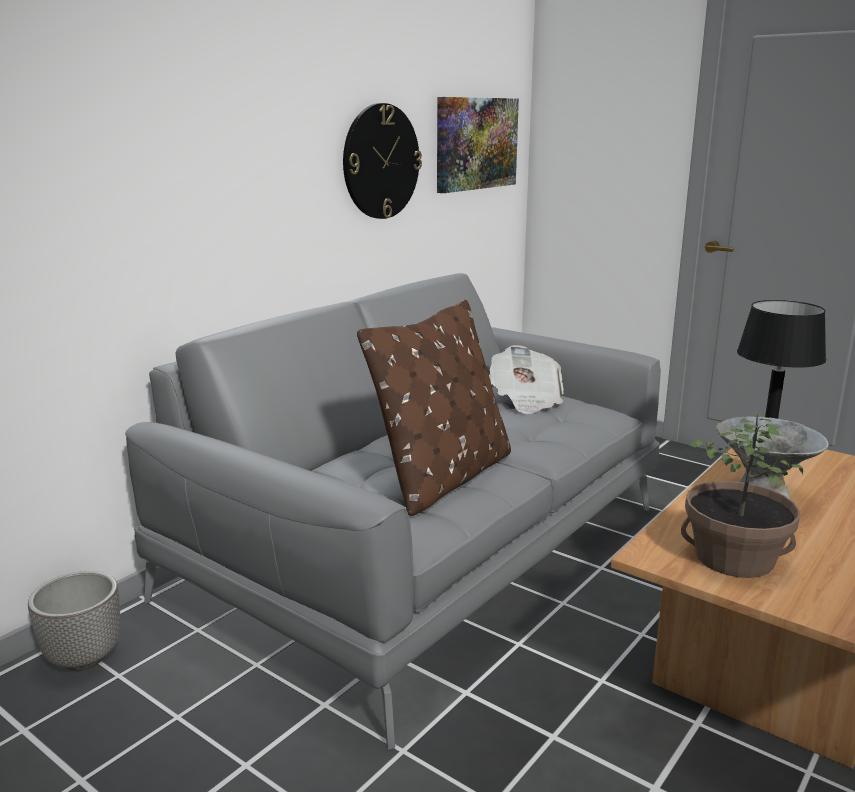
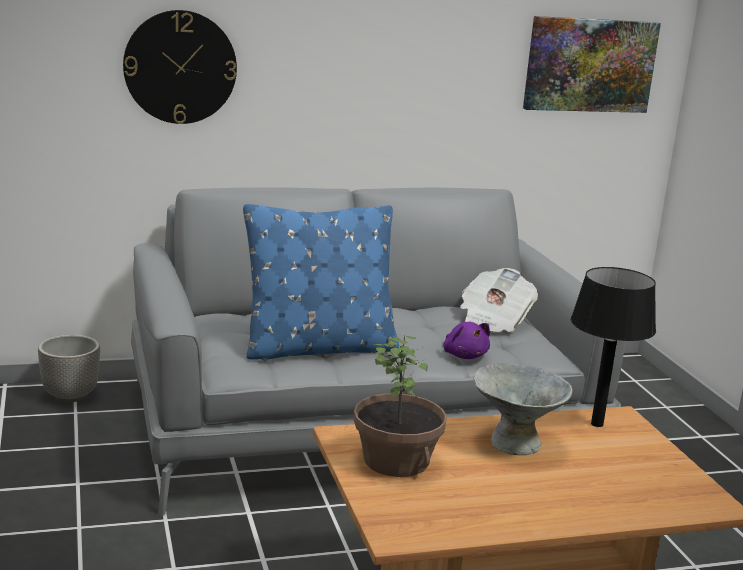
camera: 35 degrees right, 0 degrees up
(381, 162) = (447, 71): wall clock -> wall clock (180, 67)
(444, 478) = (318, 348): brown pillow -> blue pillow
(560, 437) = (464, 355): none -> purple plush toy

